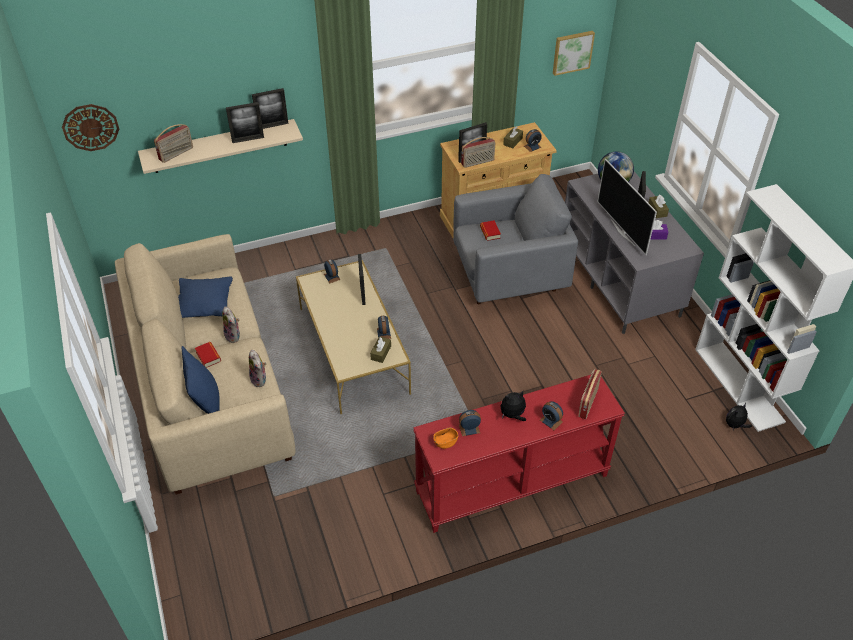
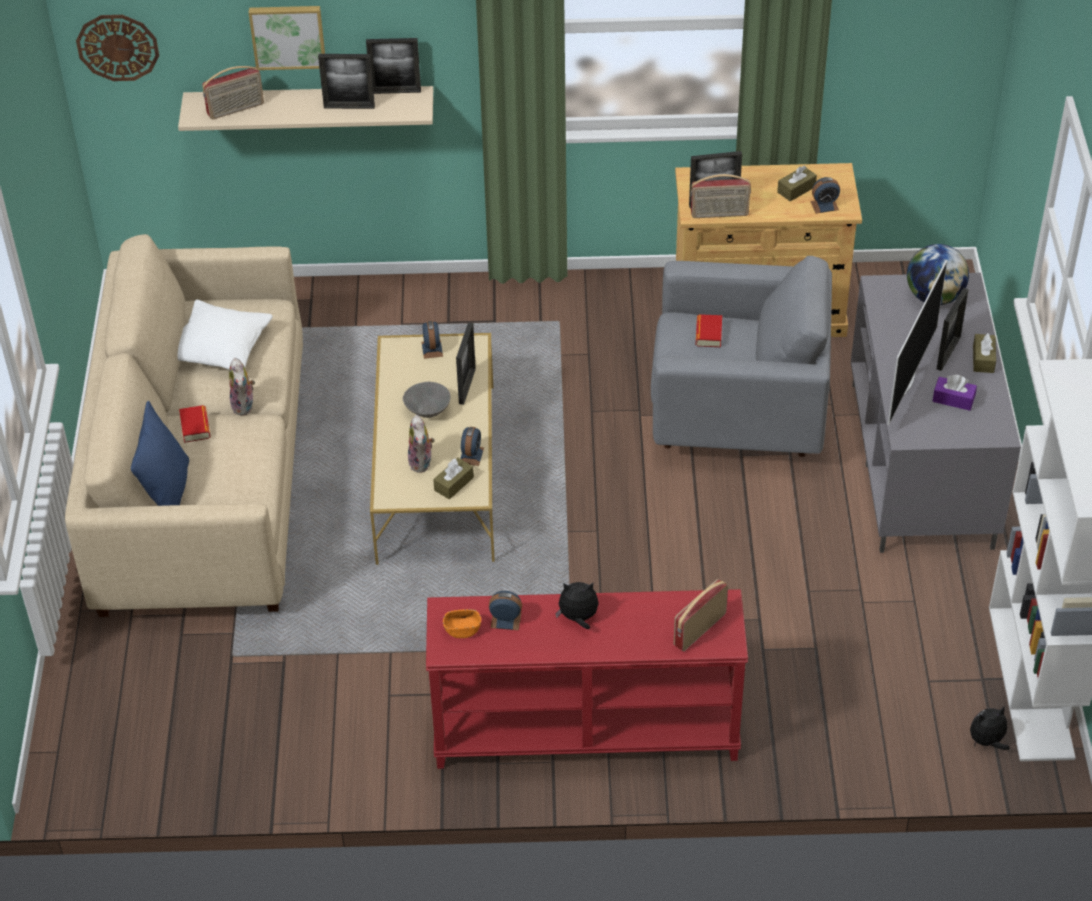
camera: 20 degrees right, 0 degrees up
(204, 304) = (220, 347): blue pillow -> white pillow
(260, 380) = (254, 478): plush toy -> plush toy (422, 462)
(345, 313) = (427, 411): none -> grey bowl
(551, 421) = (630, 640): alarm clock -> none
(572, 52) = (933, 57): picture -> picture (288, 35)
(623, 232) = (904, 382): television -> television turned 150 degrees counterclockwise

